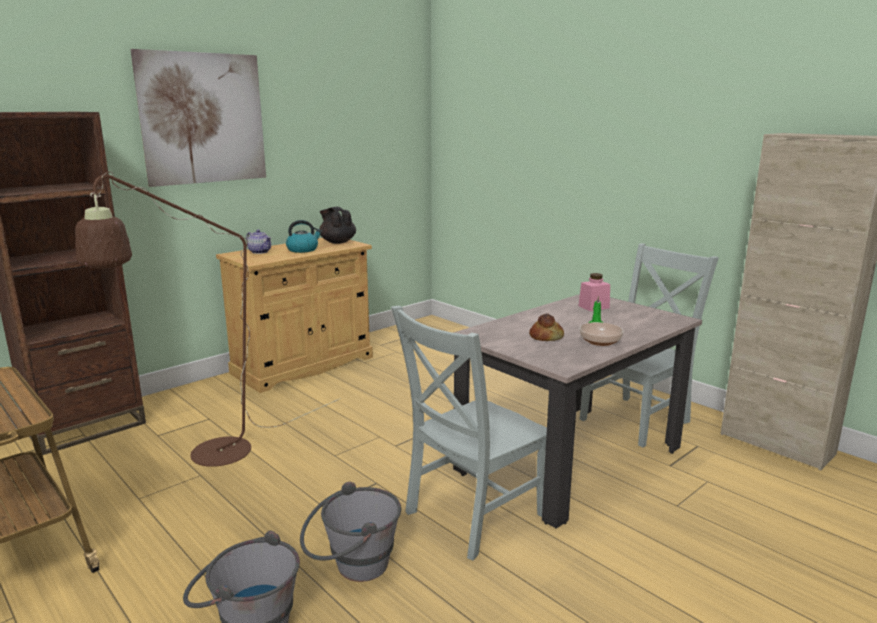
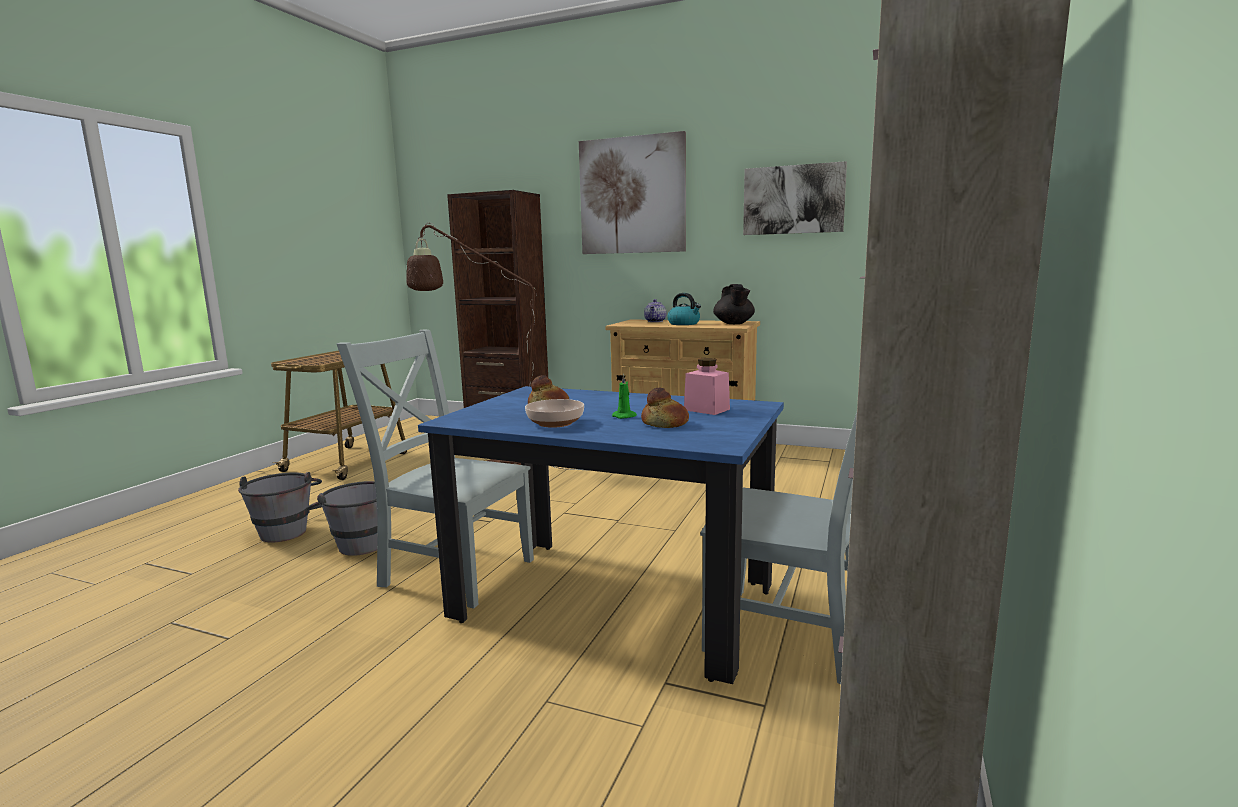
camera: 65 degrees right, 5 degrees down
(337, 242) = (734, 324): black teapot -> black teapot turned 150 degrees clockwise
(348, 128) = (793, 199): none -> picture
(570, 459) = (614, 602): beige dining table -> blue dining table
(622, 320) = (665, 423): none -> bread

